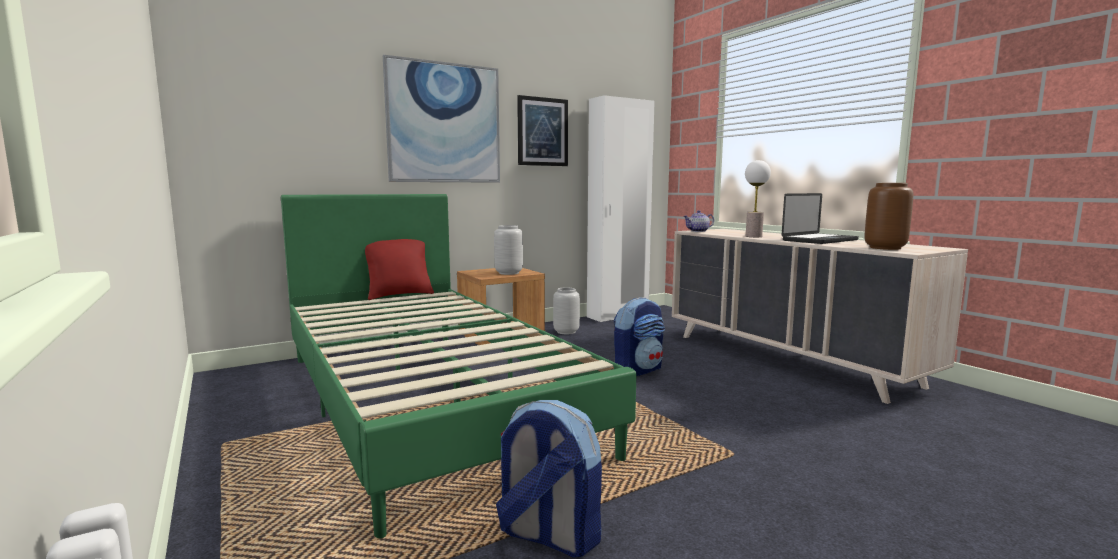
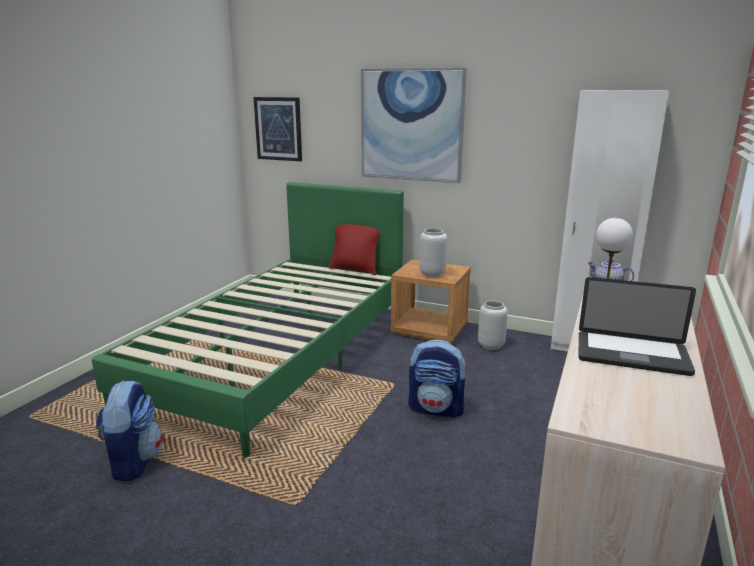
camera: 55 degrees right, 10 degrees up
(542, 132) = (516, 131): picture -> picture (278, 129)
(884, 248) = (600, 401): brown vase -> none

